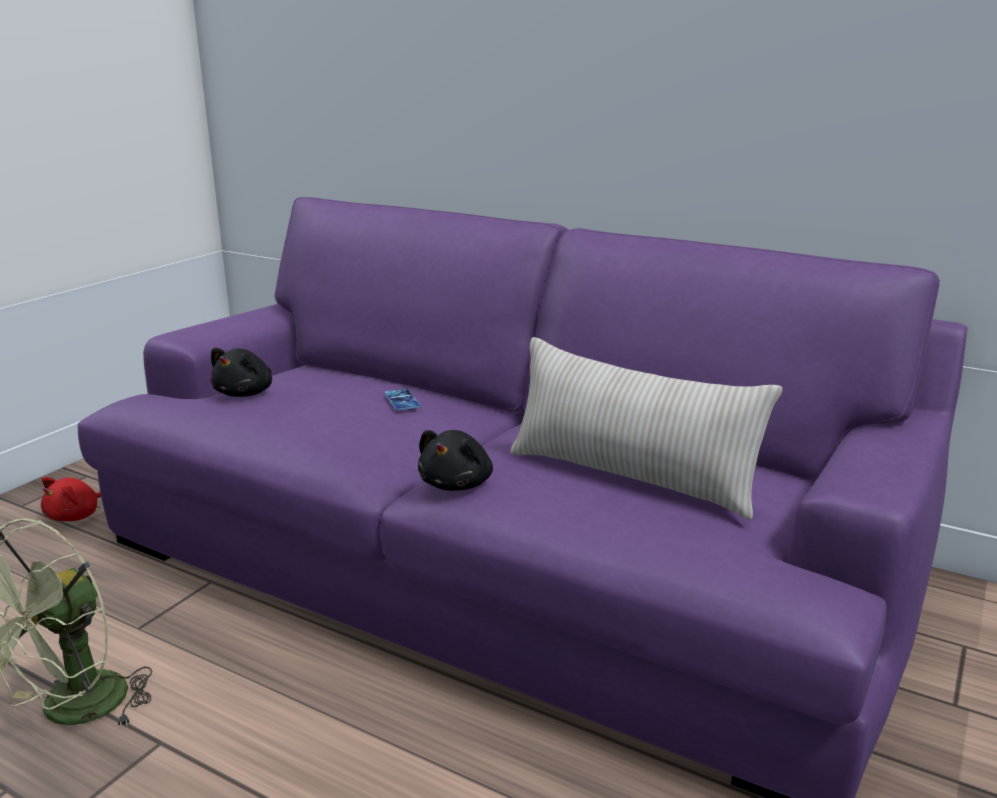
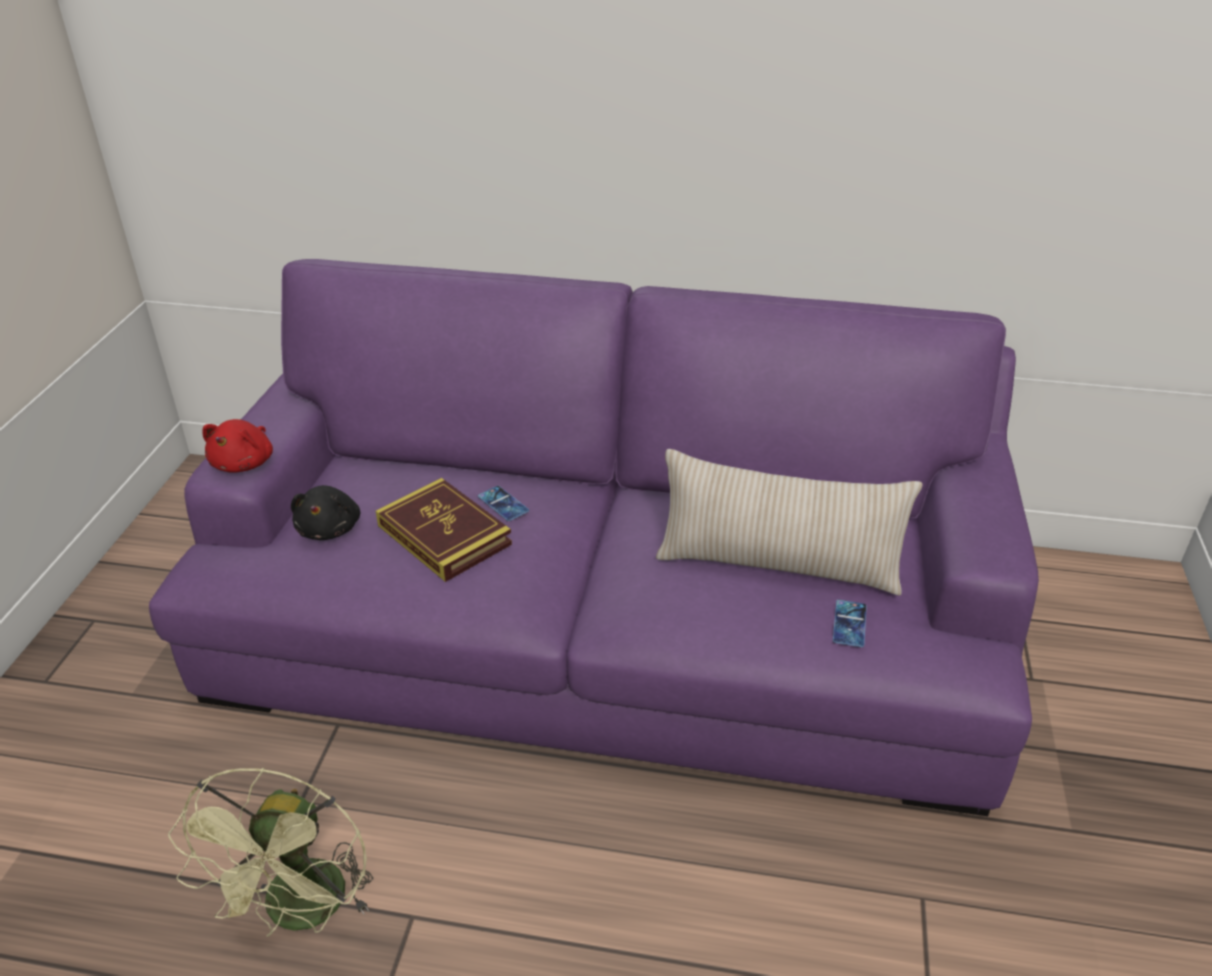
camera: 20 degrees left, 15 degrees up
(76, 516) = (124, 679): red plush toy -> red plush toy (245, 463)
(332, 408) = (444, 535): none -> book
(457, 484) = (629, 609): black plush toy -> none
(676, 530) = (849, 623): none -> phone

